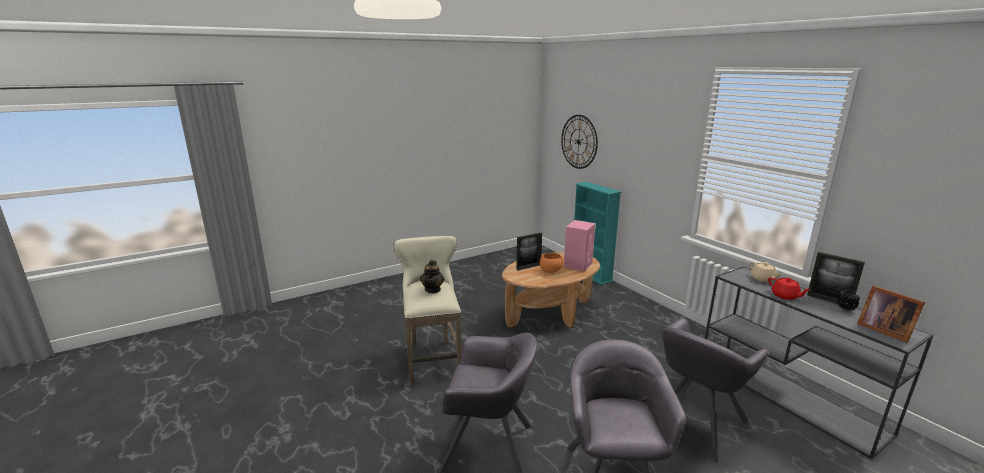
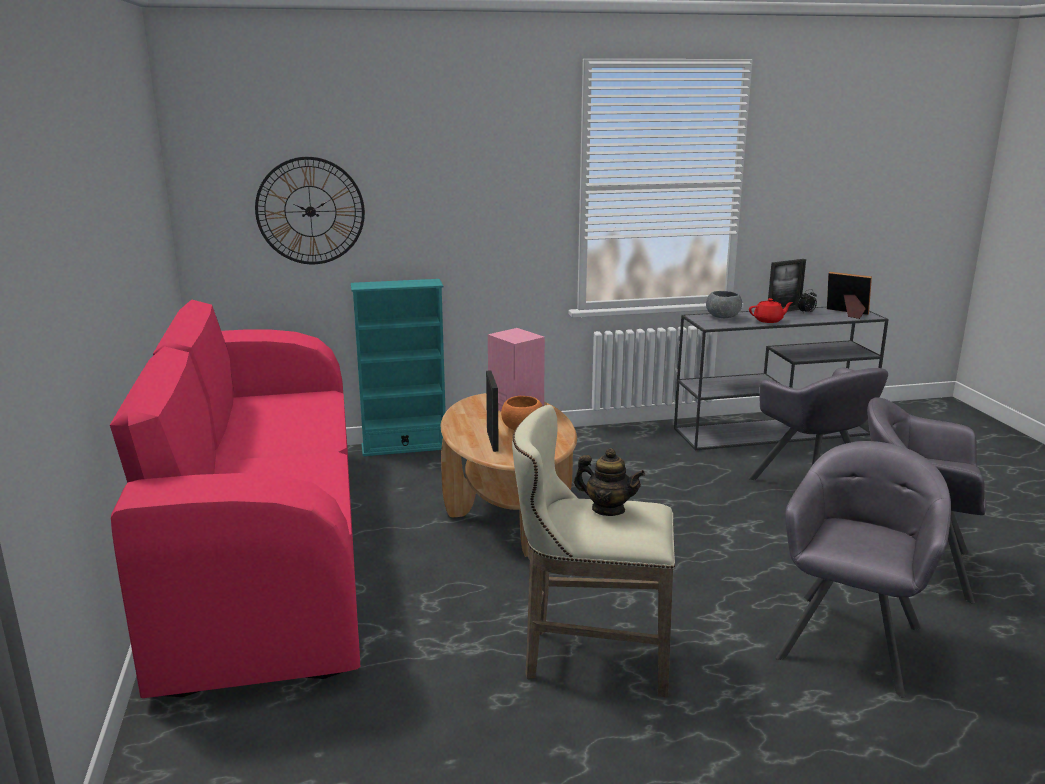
camera: 70 degrees left, 0 degrees up
(474, 272) = (268, 549): none -> pink sofa
(763, 279) = (723, 317): beige teapot -> grey bowl
(883, 330) = (847, 313): picture frame -> picture frame turned 135 degrees counterclockwise

